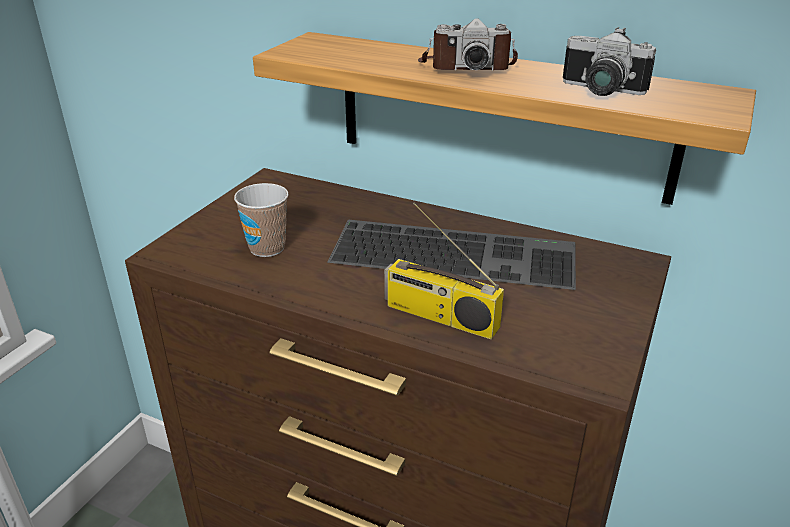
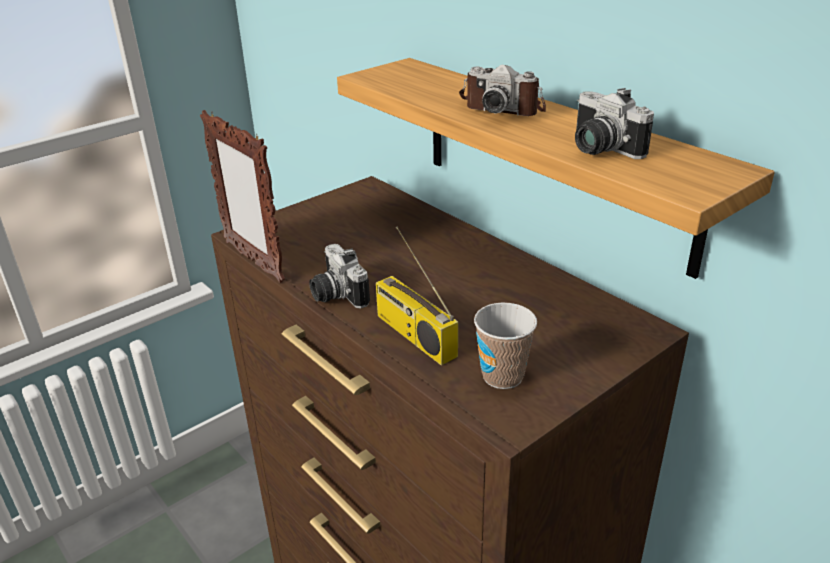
camera: 25 degrees right, 0 degrees up
(202, 279) = (253, 261): none -> picture frame
(267, 248) = (320, 246): cup -> cup (502, 376)
(325, 295) = (335, 295): none -> camera
(456, 252) = (475, 283): keyboard -> none

